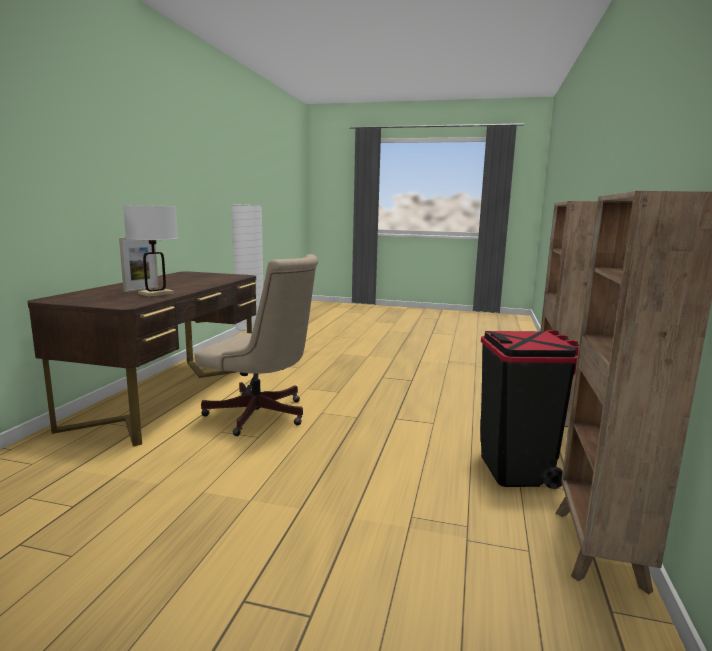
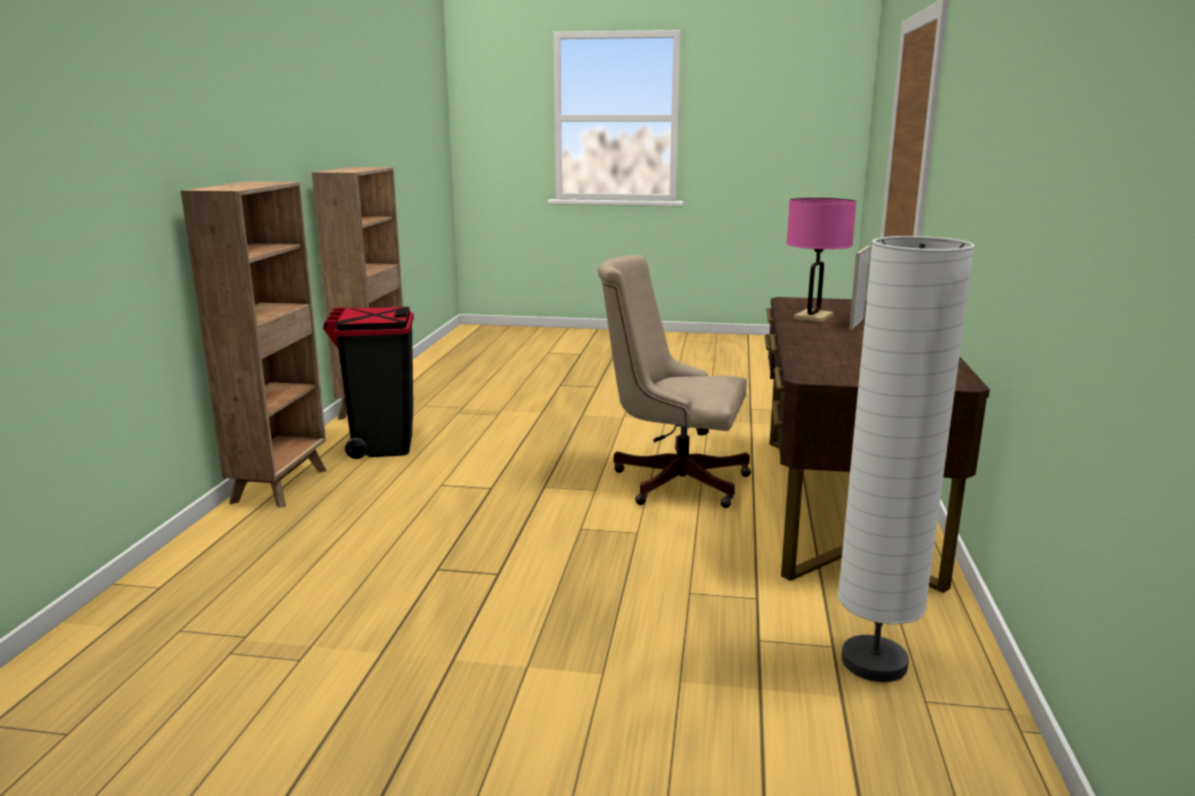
camera: 175 degrees right, 5 degrees up
(156, 293) = (813, 317): white table lamp -> pink table lamp

